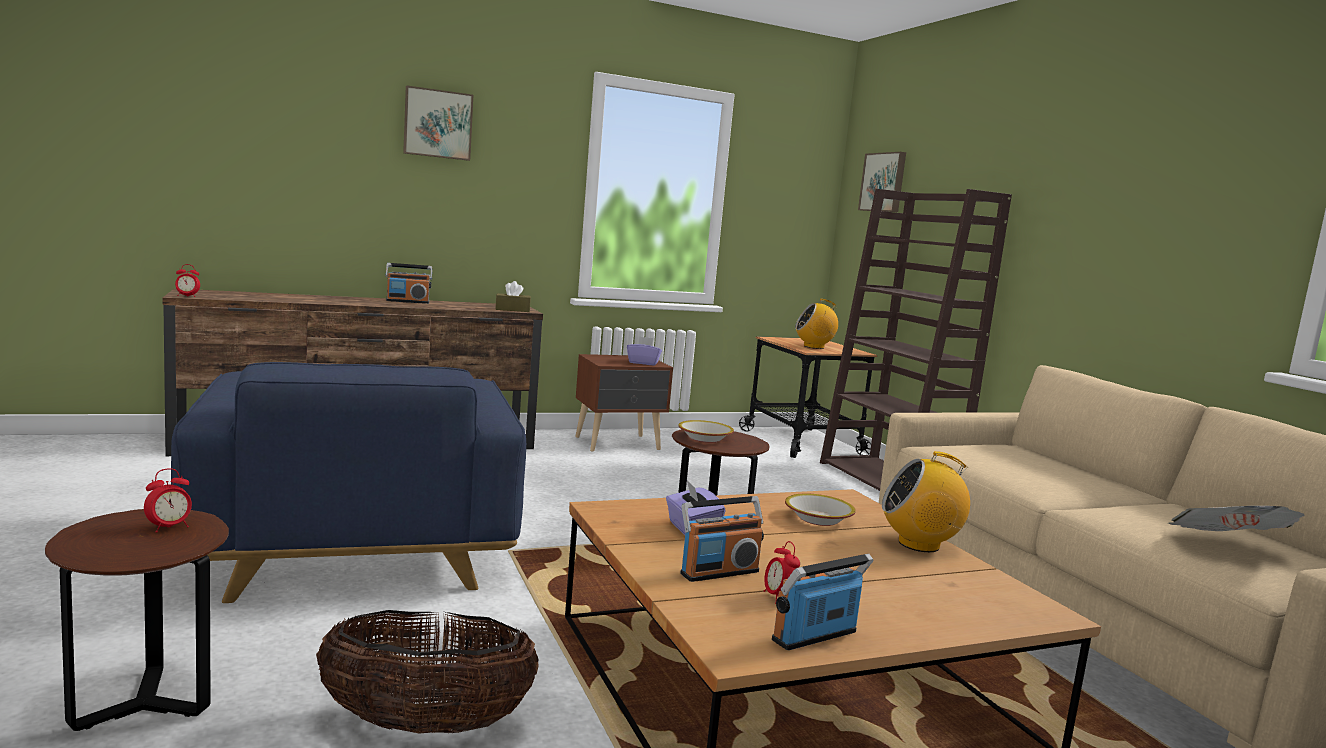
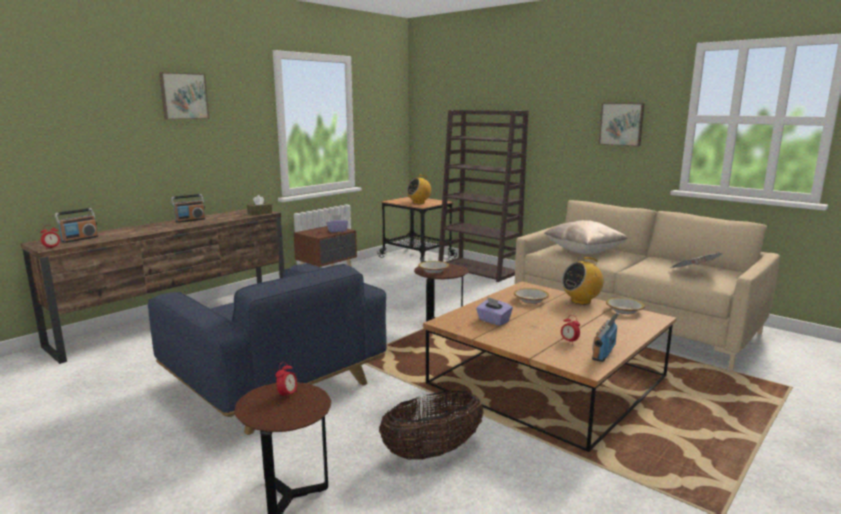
camera: 25 degrees left, 5 degrees up
(719, 572) = (533, 337): radio -> radio (80, 239)
(884, 182) = (441, 103): picture -> picture (621, 124)
(989, 582) = (624, 311): none -> bowl
(1019, 463) = (584, 251): none -> beige pillow

